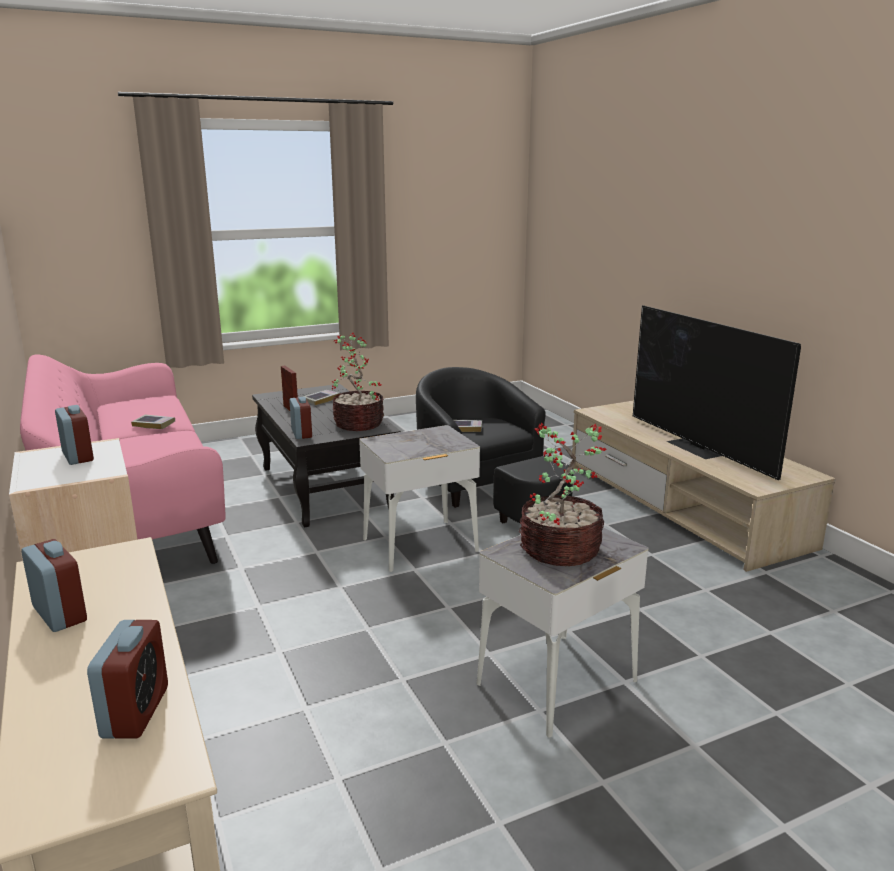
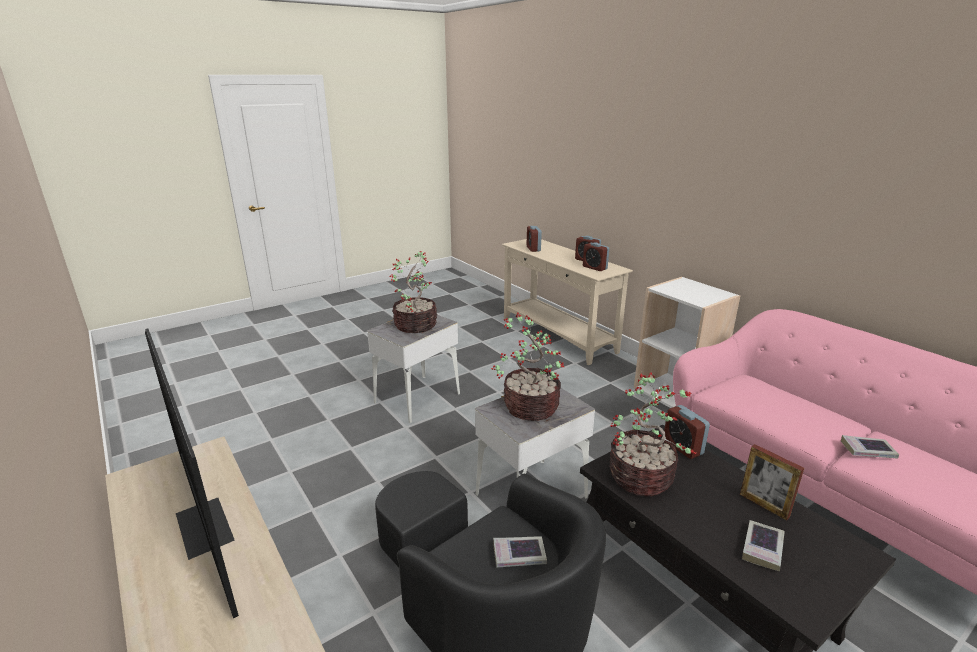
camera: 170 degrees right, 5 degrees up
(78, 456) = (696, 294): alarm clock -> alarm clock (594, 268)
(424, 443) = (529, 407): none -> potted plant

